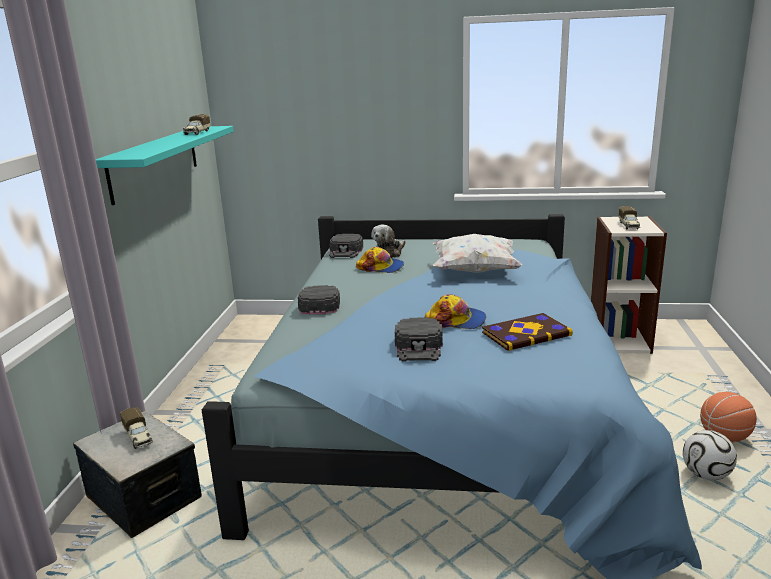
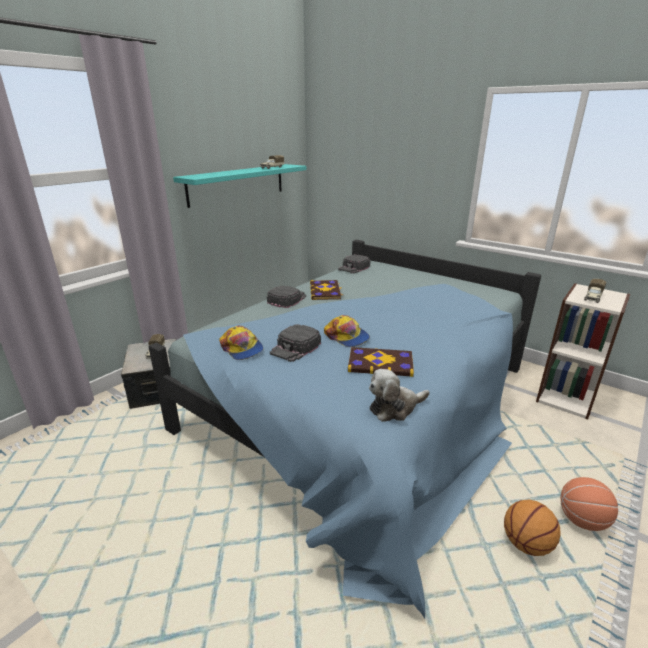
camera: 30 degrees right, 5 degrees up
(353, 283) = (325, 291): none -> book
(381, 267) = (359, 284): cap -> cap (242, 349)
(389, 253) = (379, 276): plush toy -> plush toy (395, 408)
(474, 271) = (418, 304): white pillow -> none
(705, 475) = (525, 543): football -> basketball

